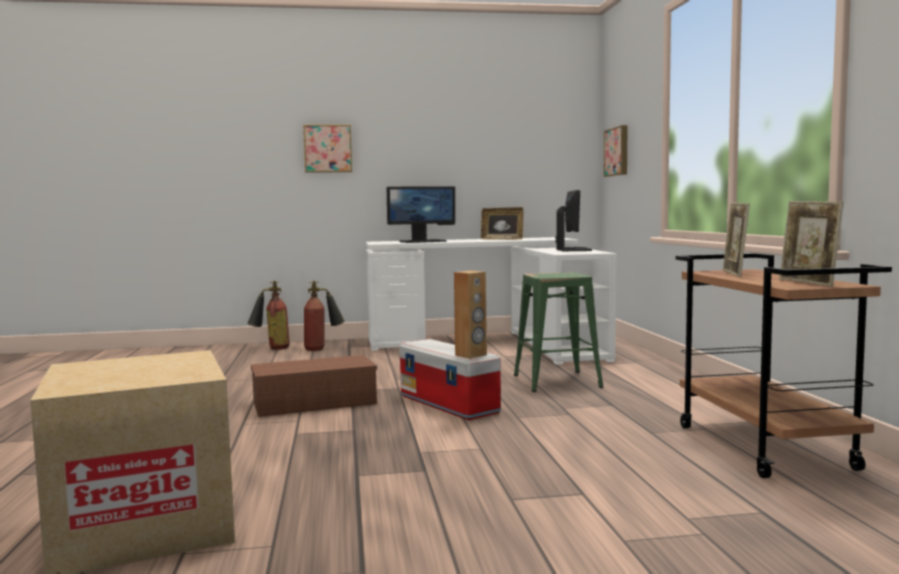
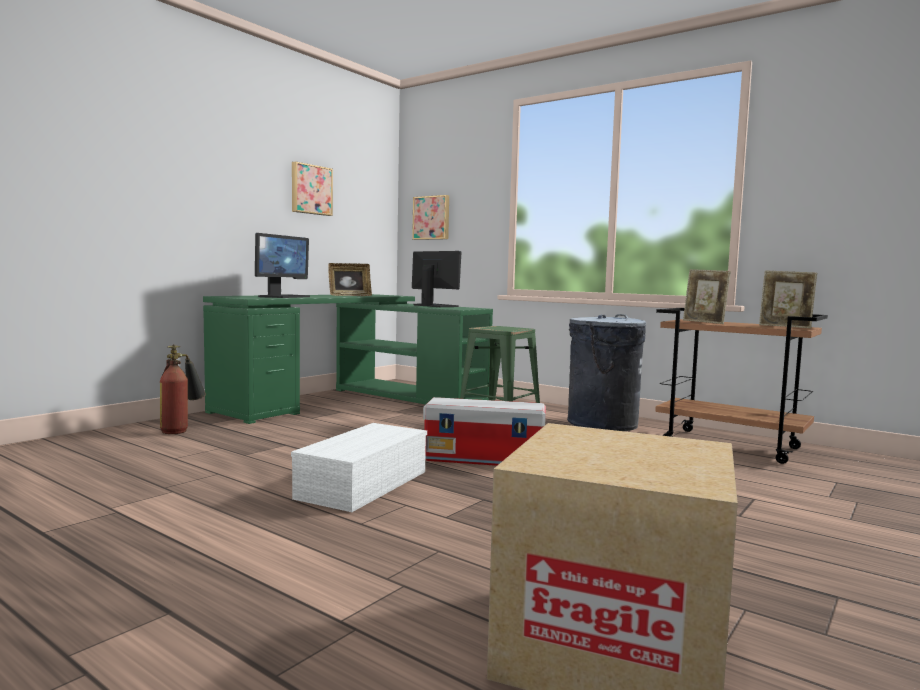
camera: 45 degrees left, 0 degrees up
(271, 348) = (106, 439): fire extinguisher -> none
(316, 402) = (363, 483): brown storage box -> white storage box
(328, 148) = (156, 178): picture -> picture (310, 189)
(471, 355) = (529, 406): brown speaker -> none
(498, 343) = (354, 401): white desk -> green desk
(675, 397) = (601, 423): none -> grey trash can

